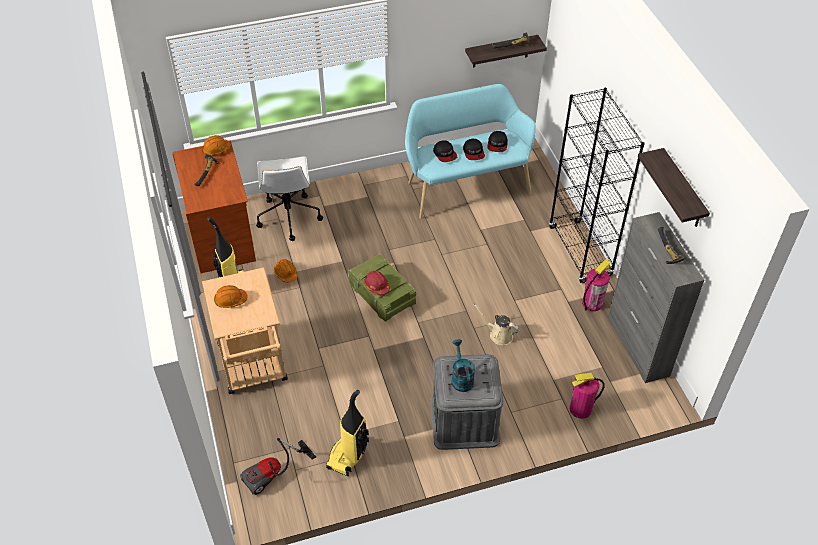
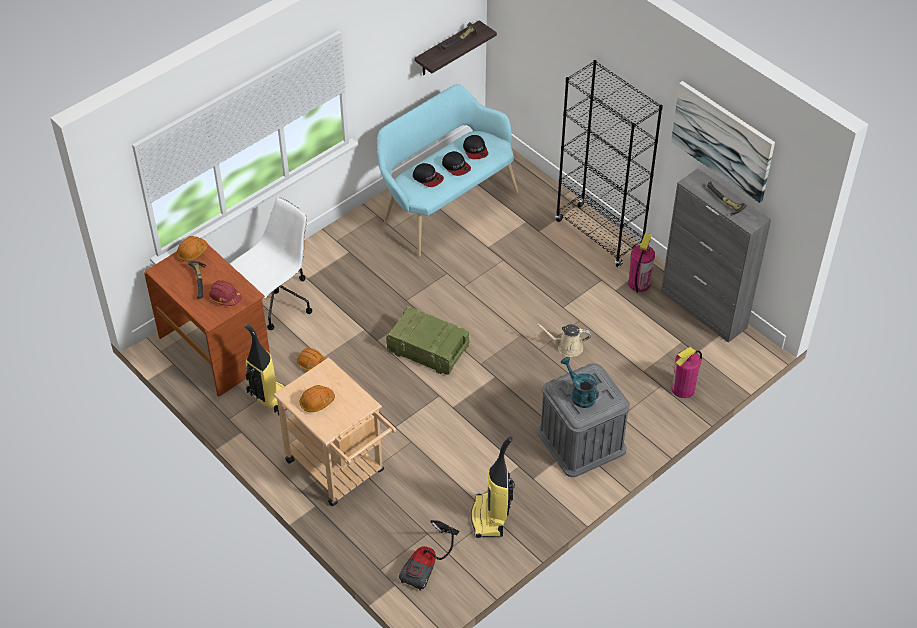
camera: 25 degrees left, 0 degrees up
(288, 216) = (276, 302): white office chair -> white office chair turned 105 degrees counterclockwise
(377, 286) = (426, 340): red hard hat -> red hard hat (225, 297)
(682, 190) = (722, 140): shelf -> picture

